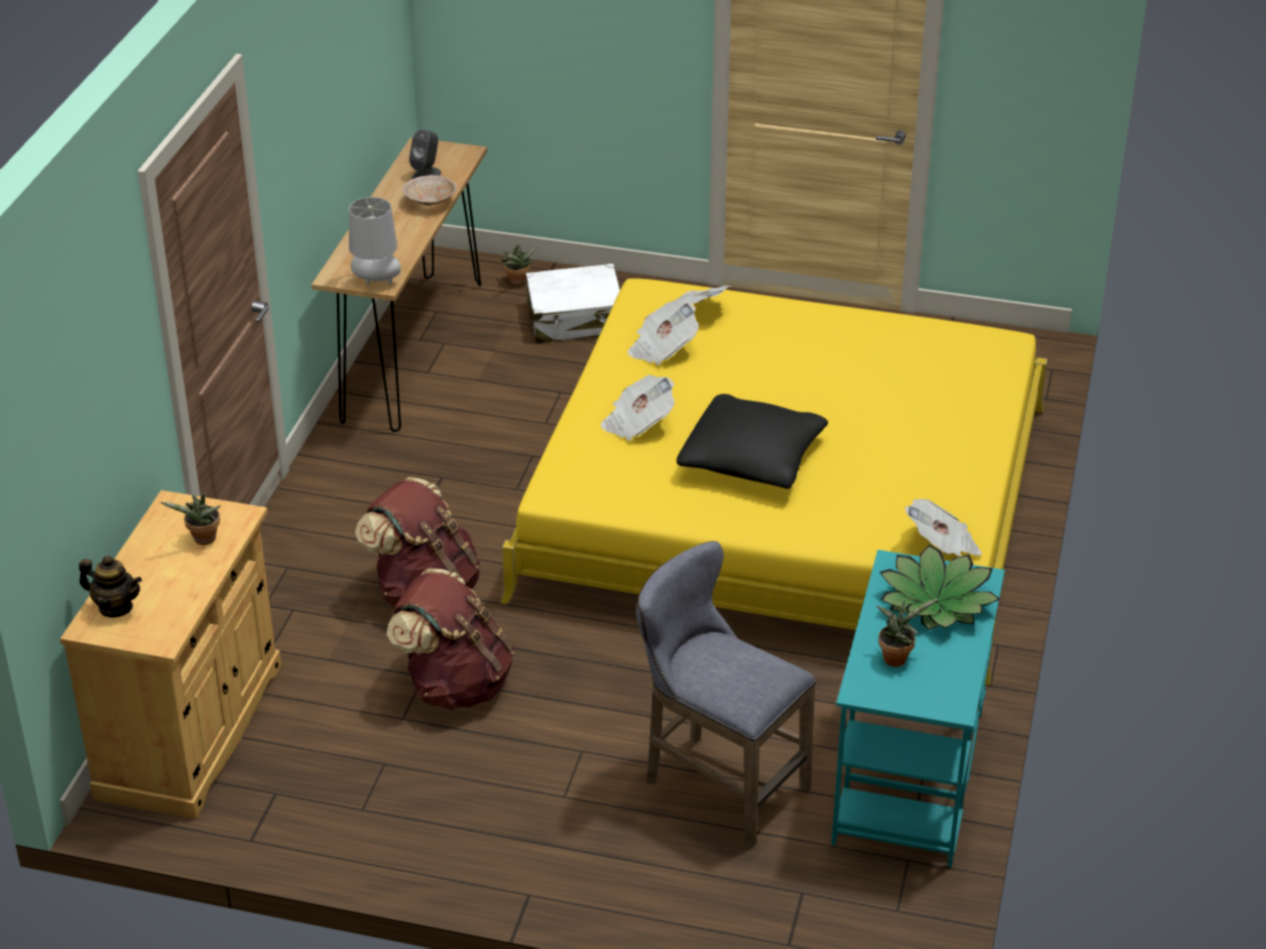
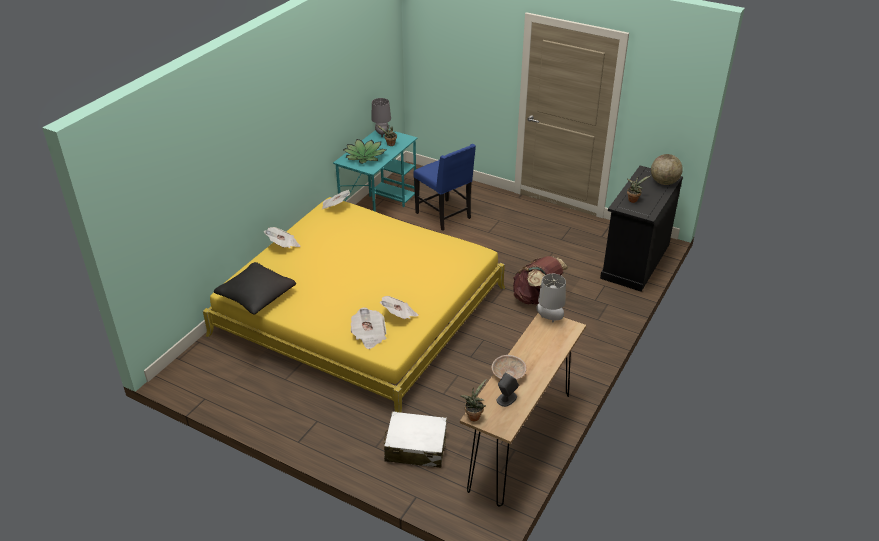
camera: 165 degrees left, 0 degrees up
(115, 607) = (664, 182): teapot -> globe
(191, 730) = (635, 261): beige cabinet -> black cabinet
(455, 684) = (530, 260): brown backpack -> none
(517, 283) = (441, 488): potted plant -> potted plant (474, 415)
(637, 423) = (430, 278): newspaper -> newspaper (283, 245)
(717, 783) = (444, 216): grey stool -> blue chair
(751, 459) = (387, 253): black pillow -> black pillow (256, 296)
(945, 694) = (381, 134): none -> grey table lamp

